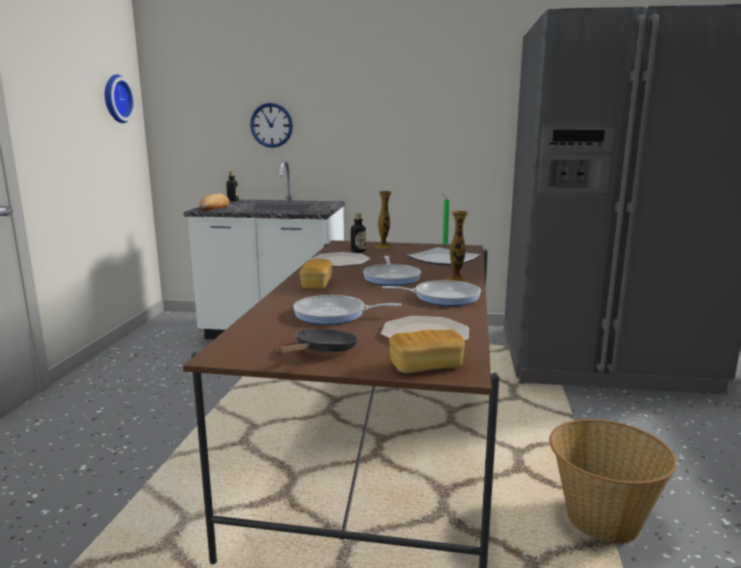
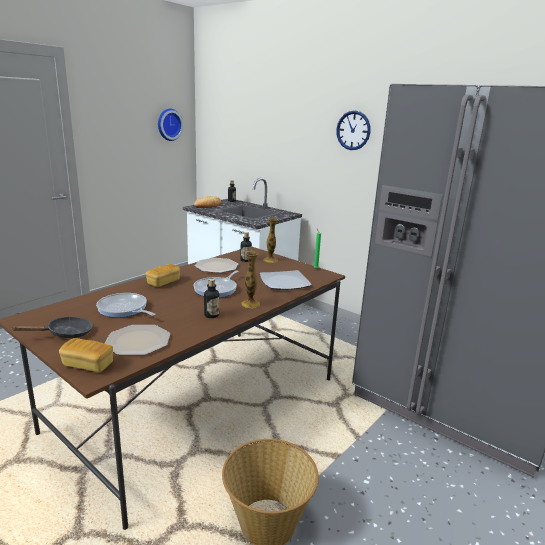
camera: 30 degrees right, 5 degrees up
(271, 125) = (263, 149): wall clock -> wall clock (353, 130)
(442, 297) = (211, 315): frying pan -> bottle

